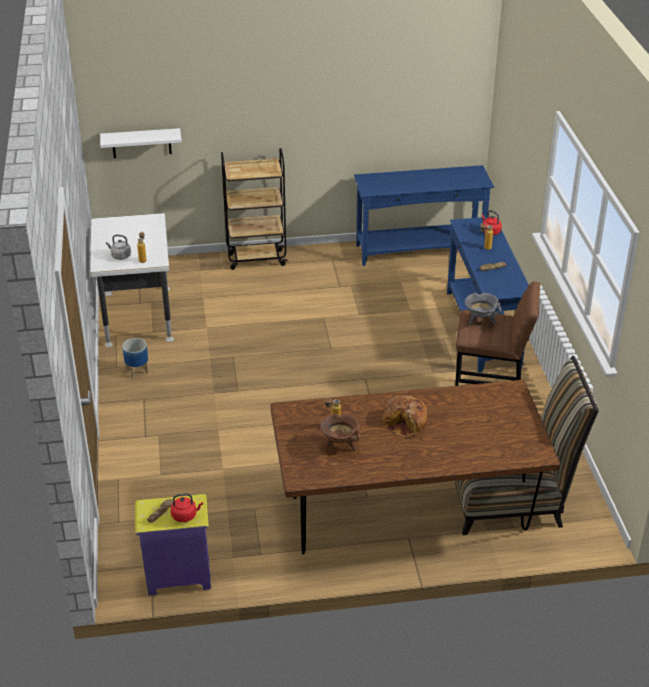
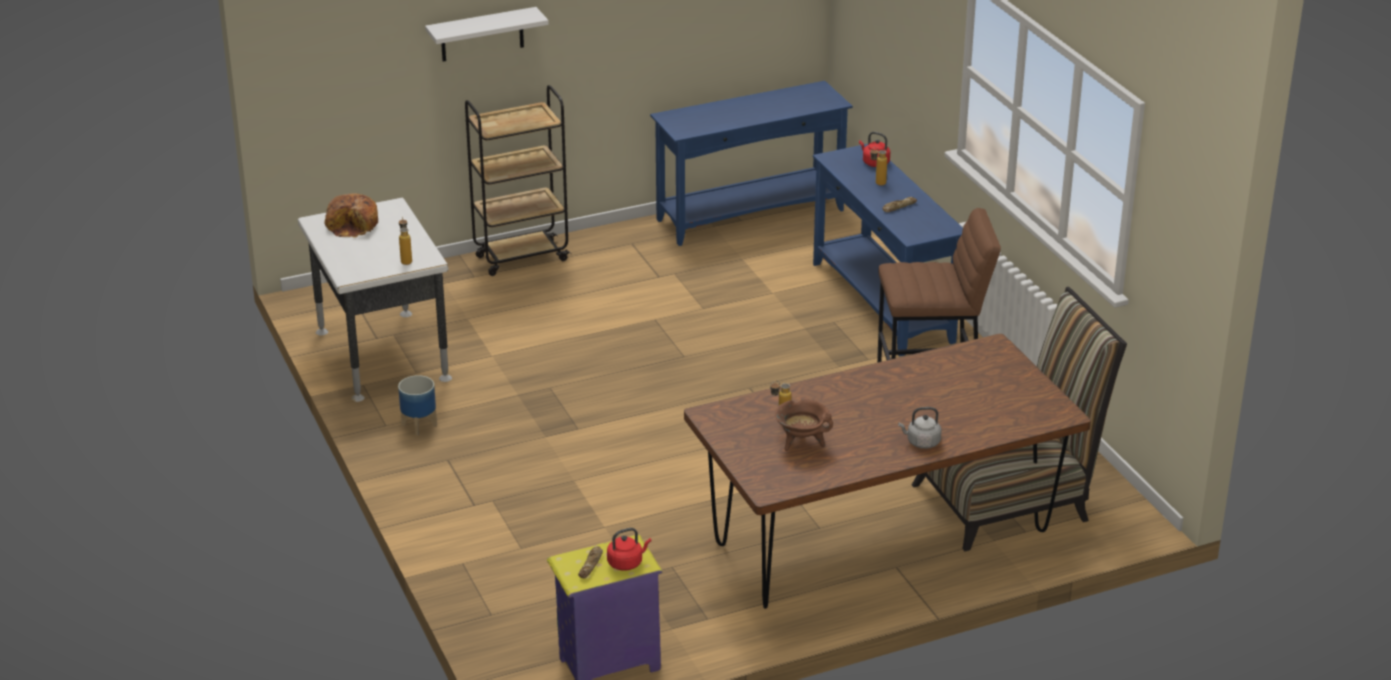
camera: 15 degrees left, 5 degrees down
(120, 256) = (370, 260): grey kettle -> grey kettle (921, 442)
(141, 143) = (348, 100): white shelf -> white shelf (482, 34)
(406, 422) = (874, 404): bread -> bread (353, 225)
(480, 320) = (912, 272): grey cooking pot -> none

